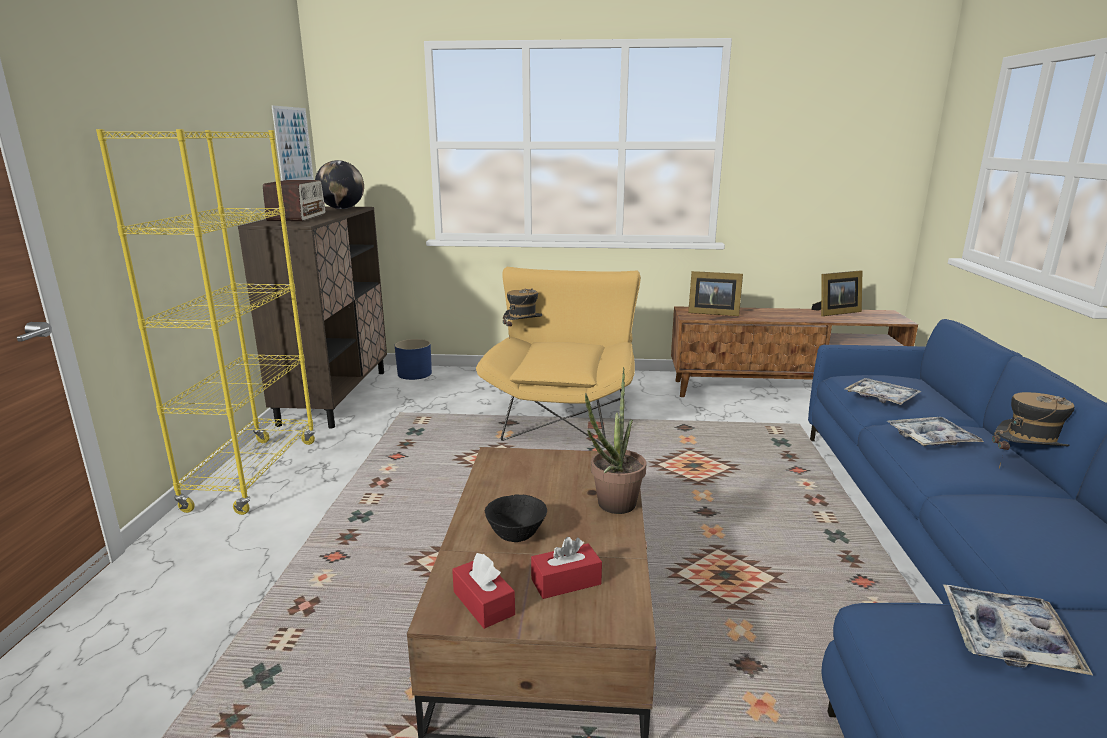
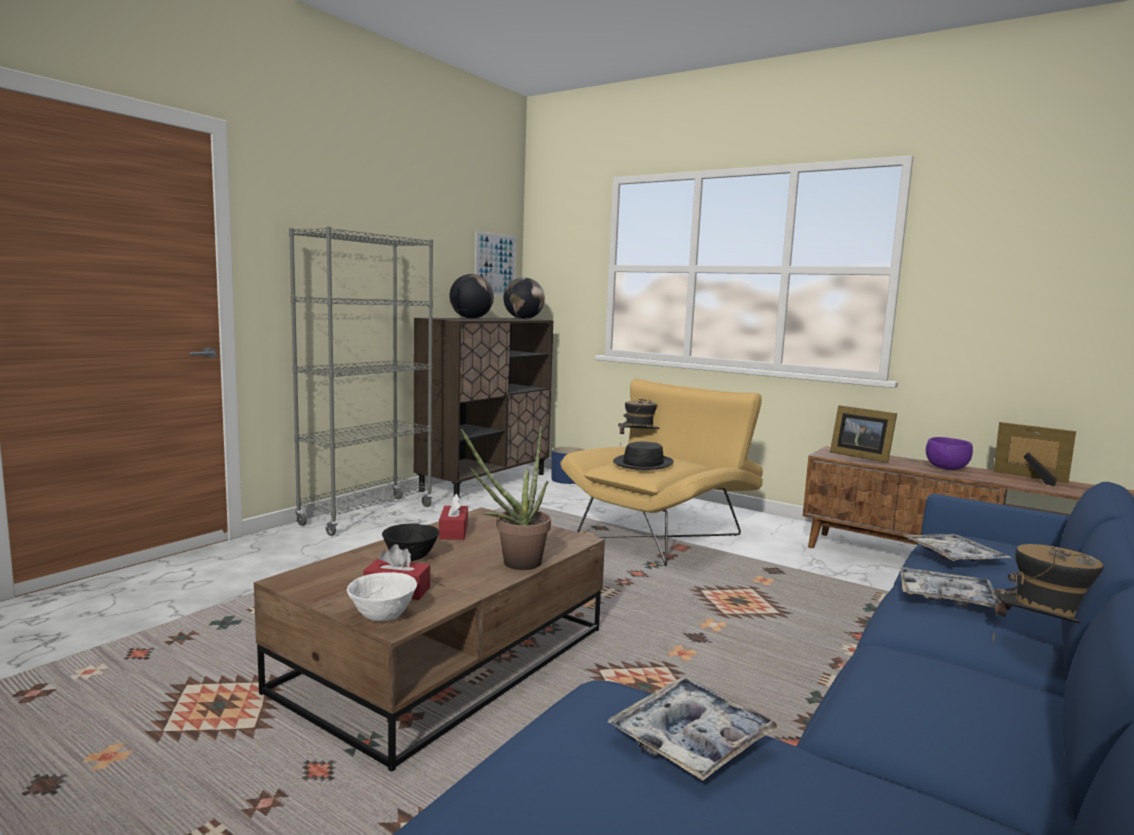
camera: 30 degrees right, 10 degrees down
(254, 474) = (367, 515): yellow bookcase -> grey bookcase
(297, 217) = (471, 318): radio -> globe
(483, 603) = (323, 583): red tissue box -> red tissue box (453, 531)
(558, 355) = (643, 463): none -> black hat
(602, 620) = (382, 617): none -> white bowl
(778, 313) = (946, 468): none -> purple bowl
(835, 312) = (1031, 479): picture frame -> picture frame turned 150 degrees counterclockwise

